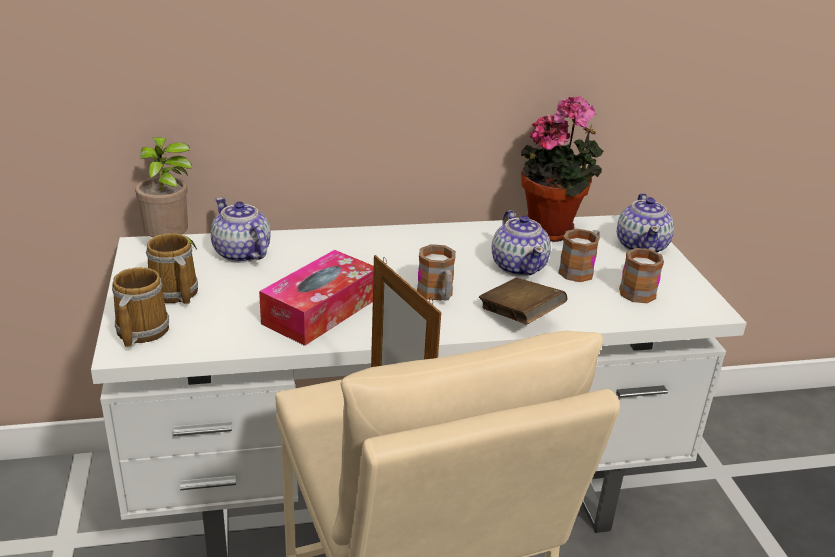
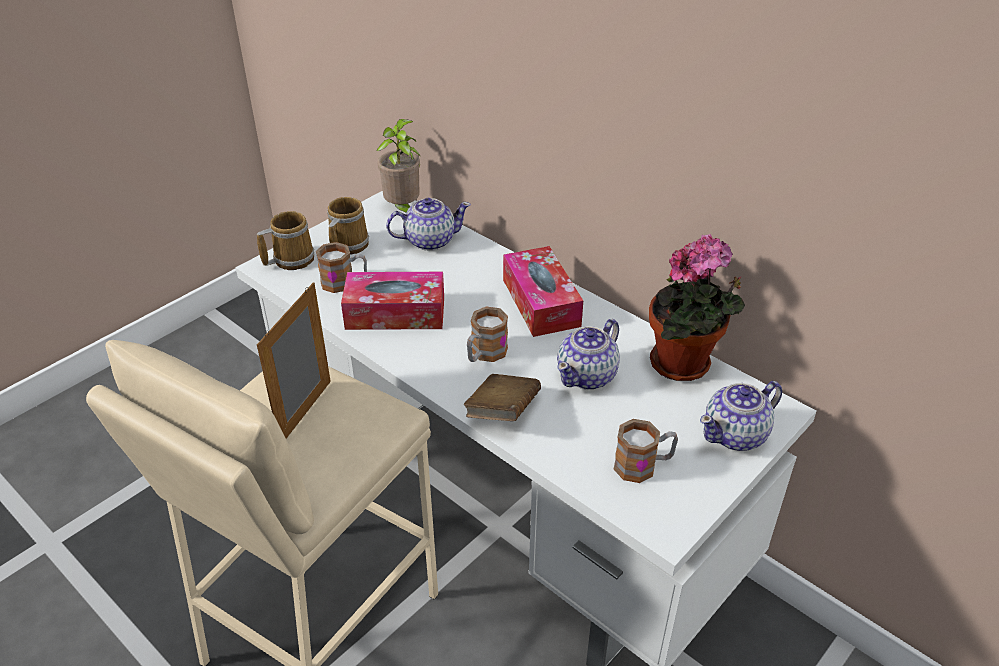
camera: 55 degrees right, 10 degrees up
(241, 254) = (429, 241): teapot -> teapot turned 60 degrees clockwise
(406, 246) = (541, 302): none -> tissue box
(580, 270) = (631, 413): mug -> mug (344, 283)

